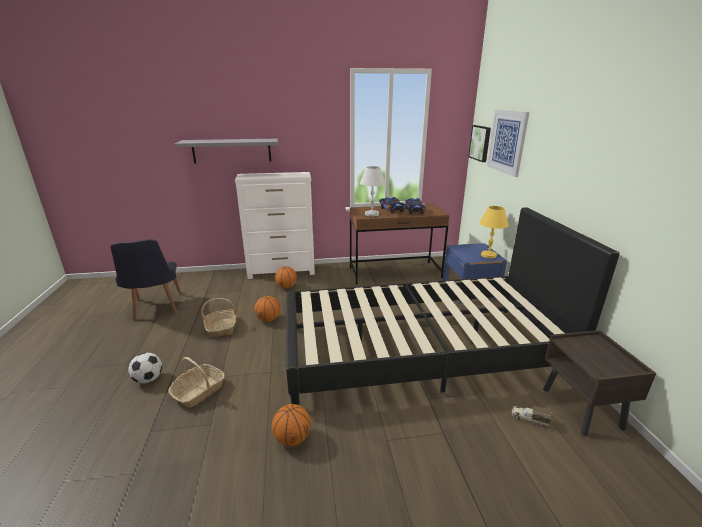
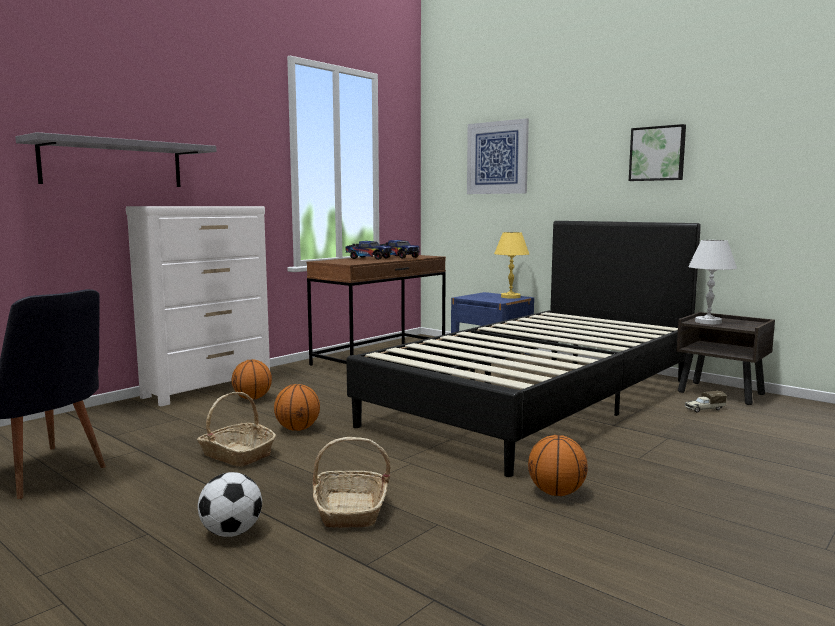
camera: 40 degrees left, 15 degrees down
(371, 214) = (356, 262): white table lamp -> white table lamp (707, 322)
(480, 143) = (445, 170): picture -> picture (657, 153)

